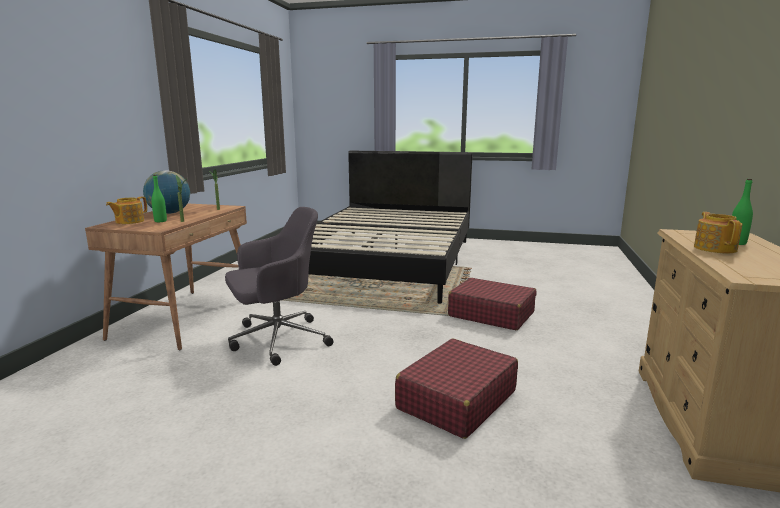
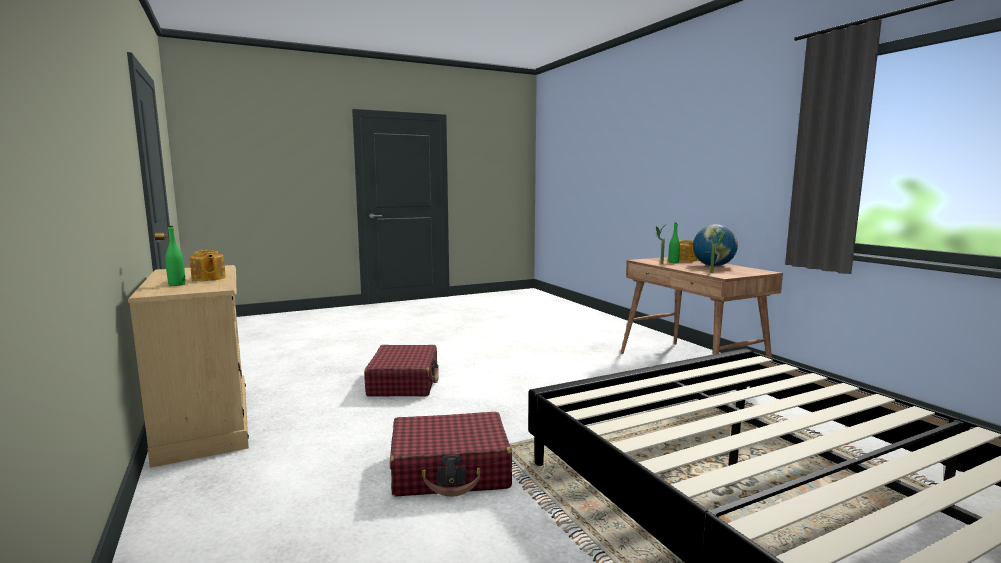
camera: 140 degrees right, 5 degrees down
(277, 340) = (587, 374): grey office chair -> none

